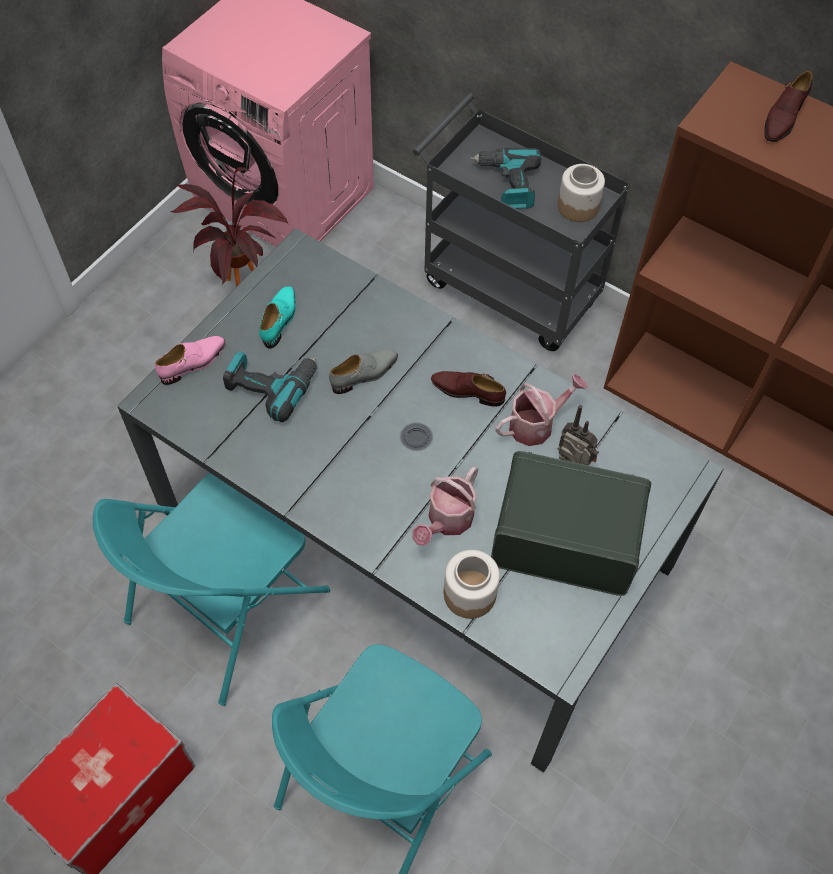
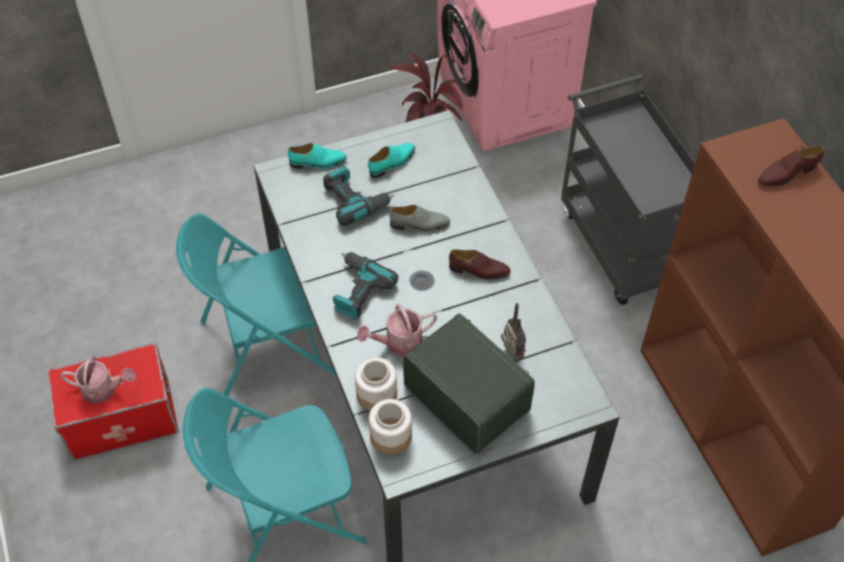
camera: 35 degrees right, 5 degrees down
(193, 363) = (318, 162): pink shoe -> turquoise shoe
(467, 391) = (479, 270): brown shoe -> brown shoe turned 135 degrees clockwise
(508, 184) = (628, 152): power drill -> power drill (357, 290)
(536, 424) = (509, 316): watering can -> watering can (103, 390)
(578, 206) = (669, 192): jar -> jar (391, 436)

